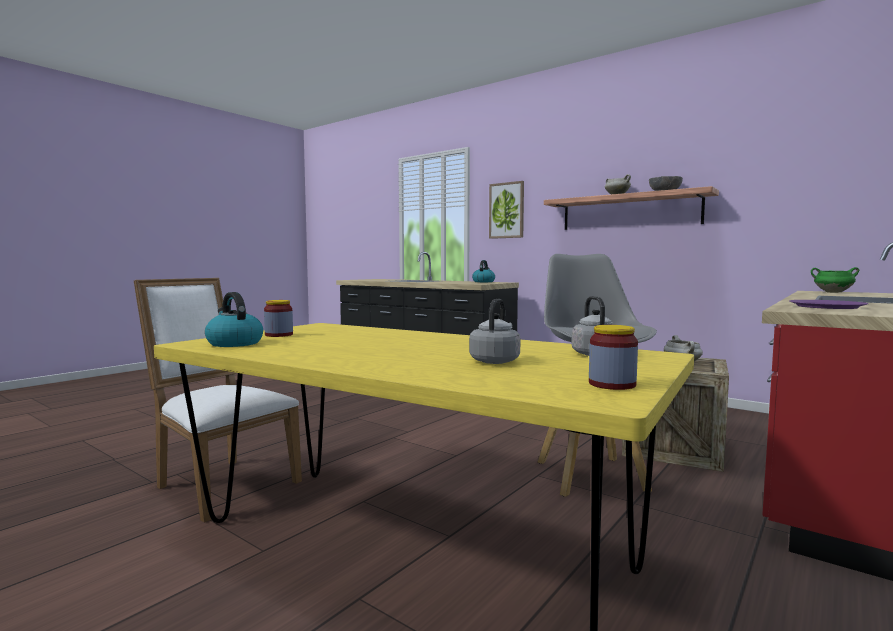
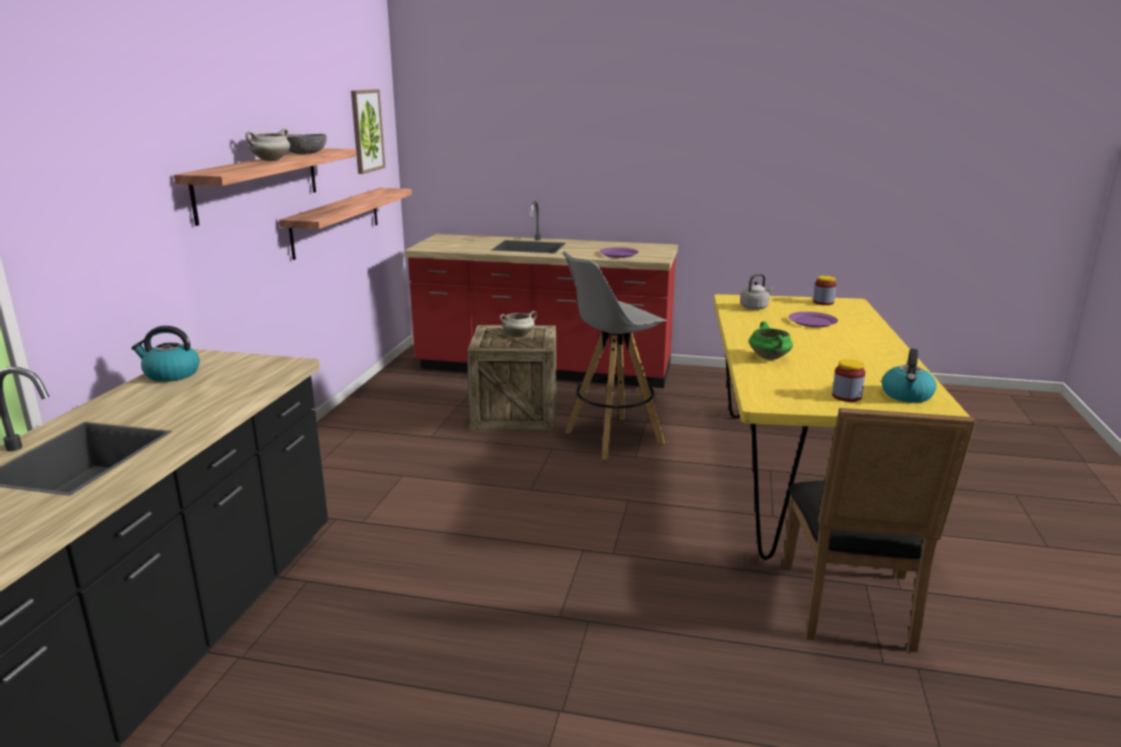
camera: 115 degrees left, 15 degrees up
(221, 484) = (852, 610): white chair -> black chair
(495, 361) = (812, 322): grey kettle -> purple plate
(506, 210) = (89, 201): picture -> picture (366, 131)
(737, 252) = (336, 221): none -> shelf
(832, 292) = (438, 245): green cooking pot -> green cooking pot (770, 358)

